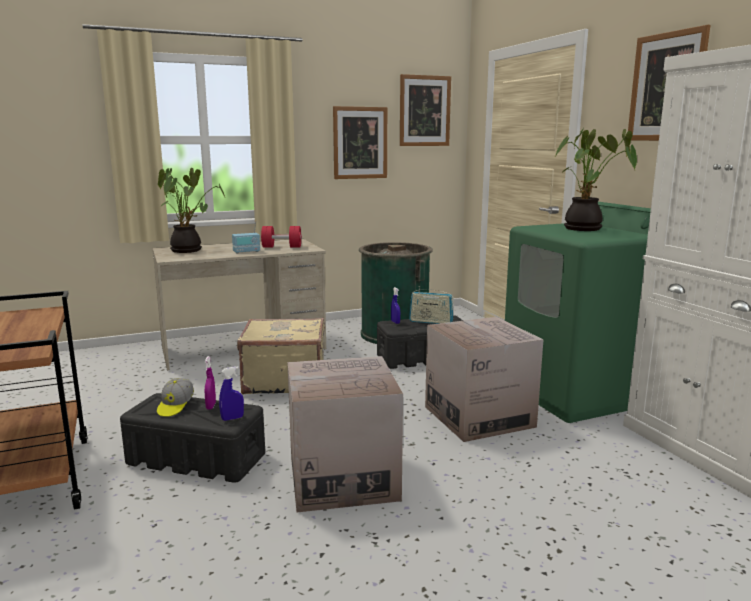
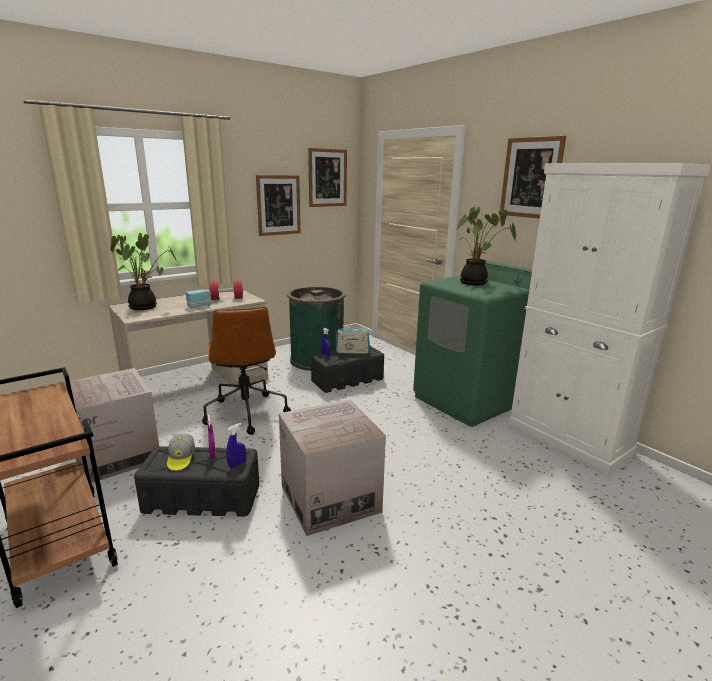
camera: 15 degrees left, 5 degrees up
(284, 380) = (246, 412): beige suitcase -> brown office chair
(479, 416) = (408, 429): cardboard box -> cardboard box (117, 455)

